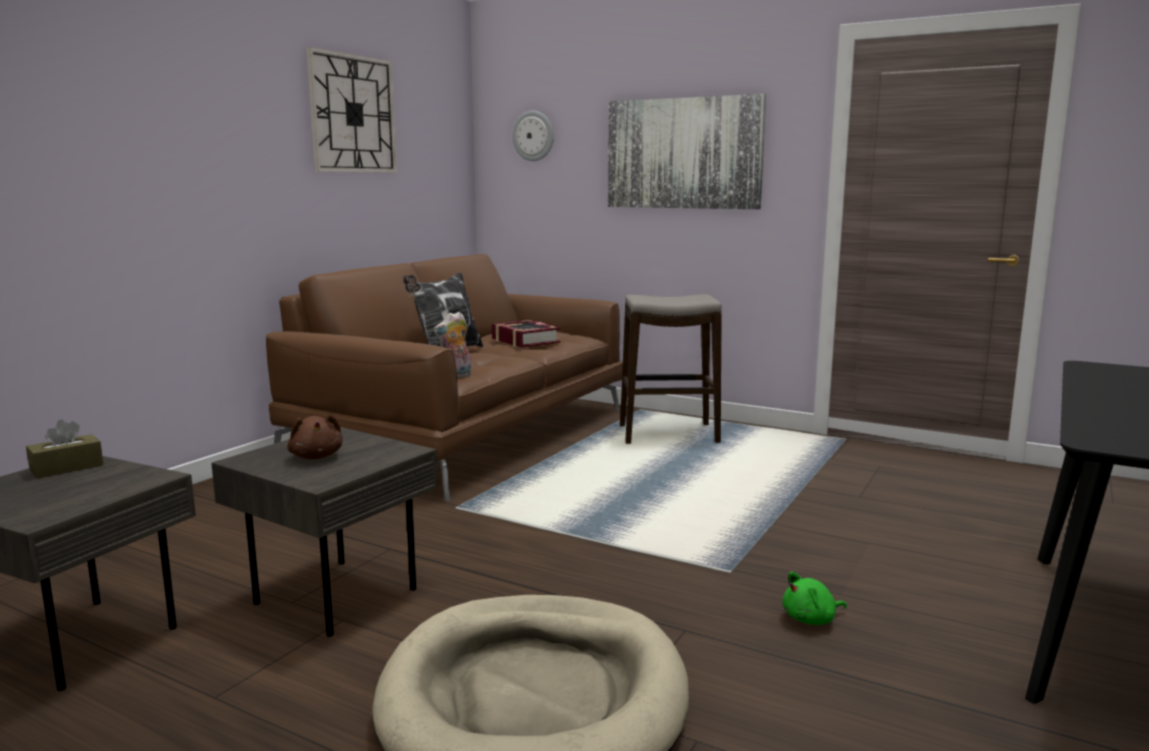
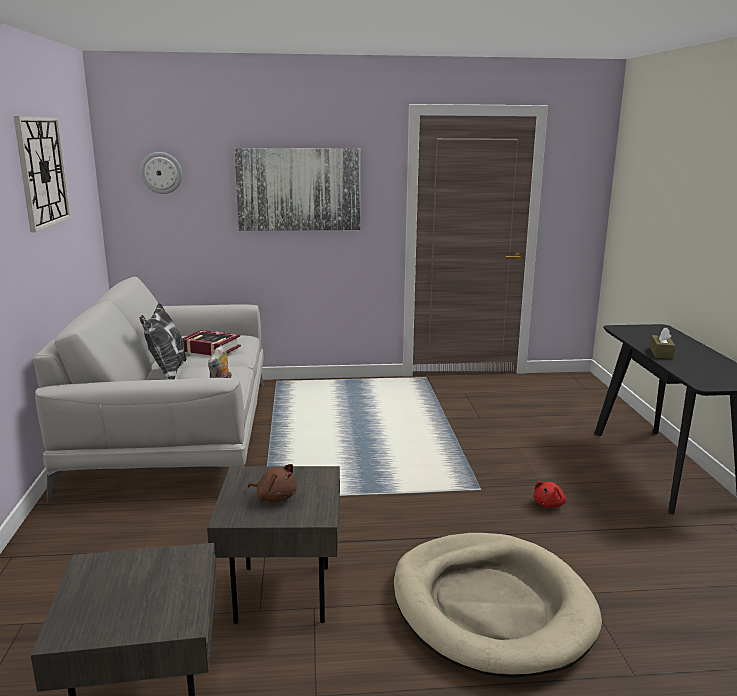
camera: 35 degrees left, 5 degrees up
(66, 468) = (97, 573): brown tissue box -> brown tissue box (661, 353)
(466, 433) = (176, 432): brown sofa -> grey sofa
(668, 434) = (321, 398): stool -> none
(811, 619) = (549, 504): green plush toy -> red plush toy

